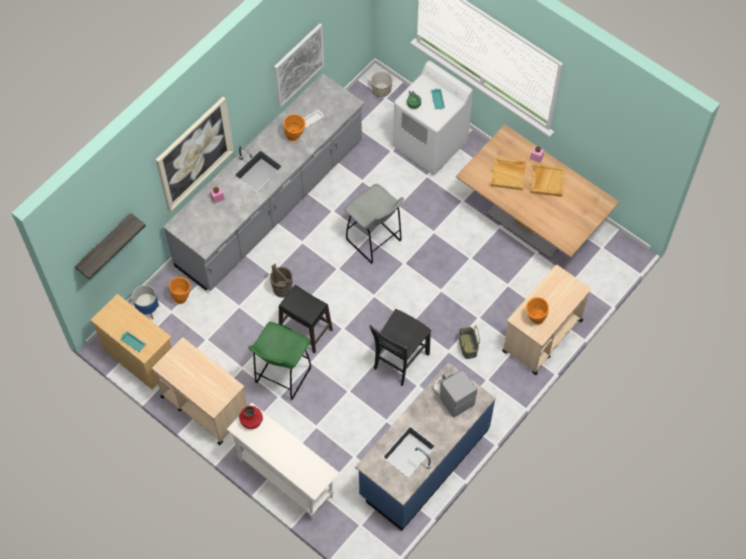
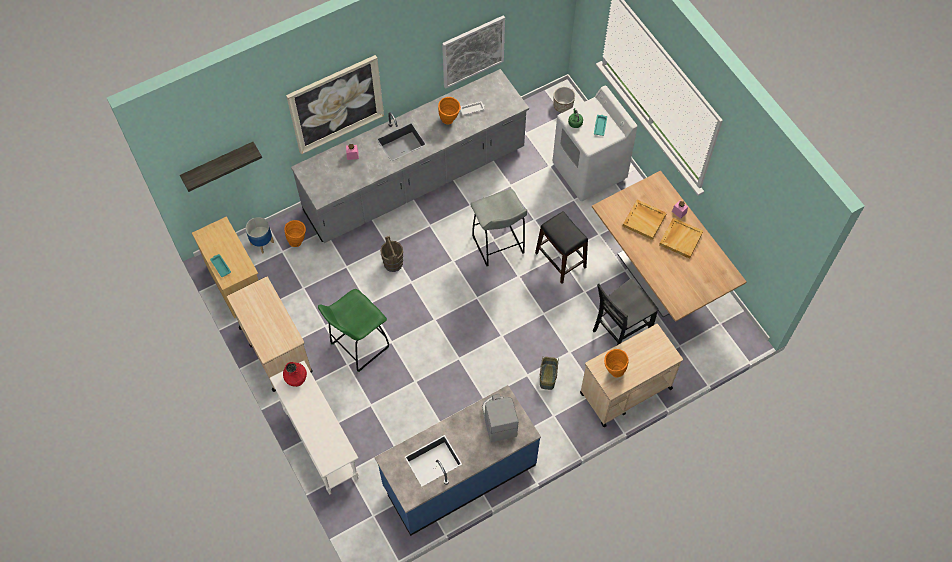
camera: 20 degrees right, 0 degrees up
(305, 331) = (398, 310): black stool -> black stool (560, 260)
(399, 361) = (475, 369): black chair -> black chair (619, 332)

